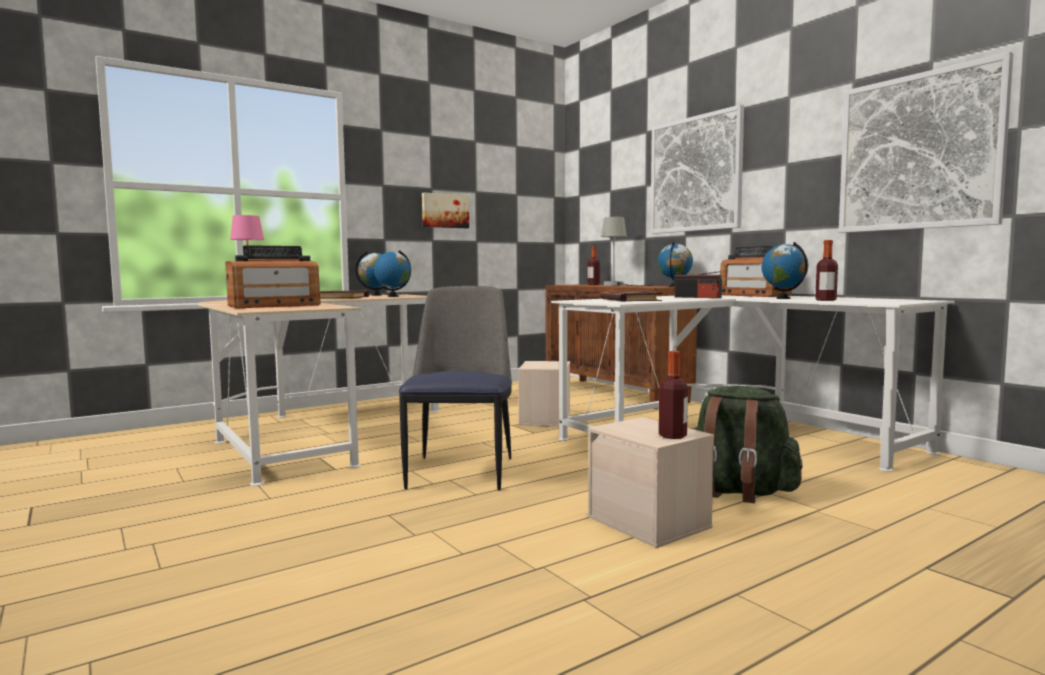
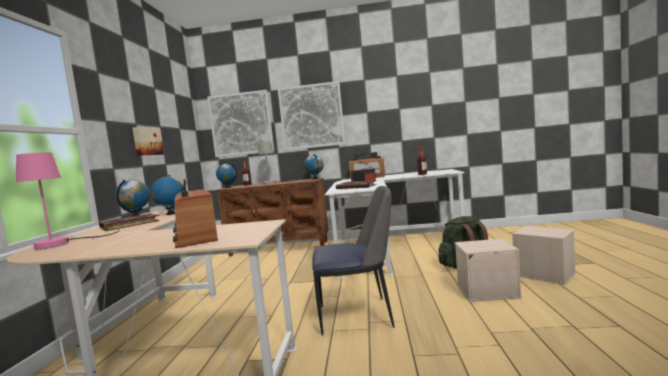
camera: 50 degrees left, 0 degrees up
(274, 306) = (195, 236): radio -> radio turned 150 degrees clockwise
(461, 471) = (358, 315): chair -> chair turned 135 degrees clockwise
(544, 419) = (294, 273): beige storage box -> beige storage box (543, 274)
(672, 436) = (500, 244): bottle -> none
(783, 298) = (399, 176): globe -> globe (228, 187)
(918, 152) = (430, 109): picture -> picture (241, 124)

